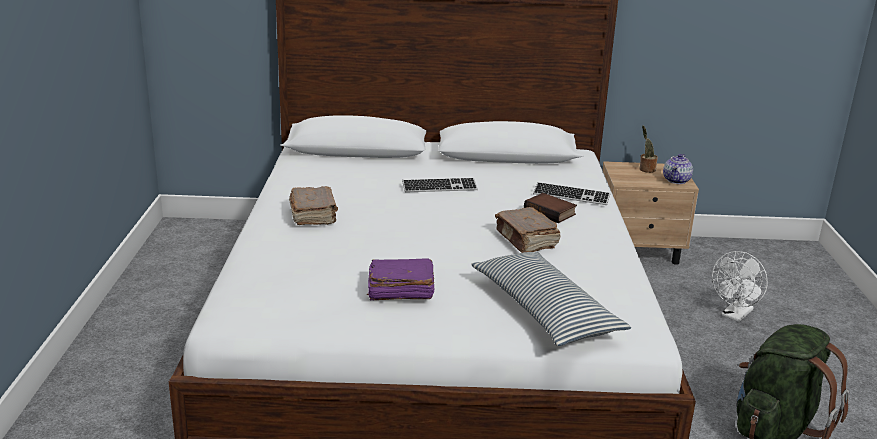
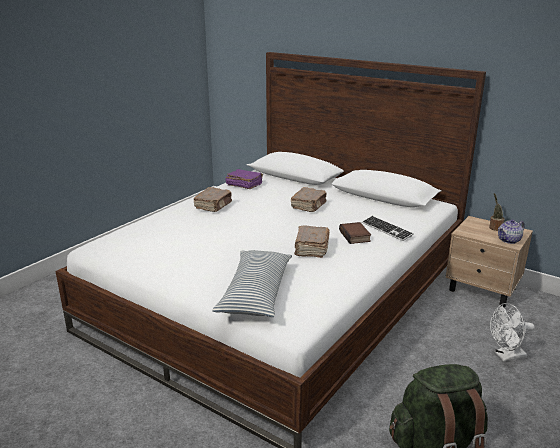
camera: 35 degrees right, 0 degrees up
(399, 291) = (193, 256): purple book -> purple book (244, 185)
(439, 187) = (309, 206): keyboard -> brown book

